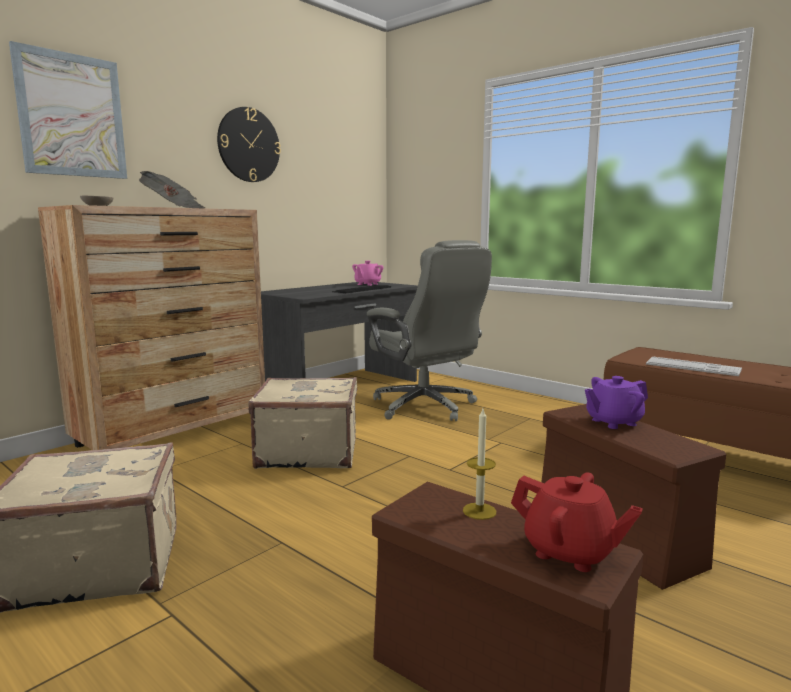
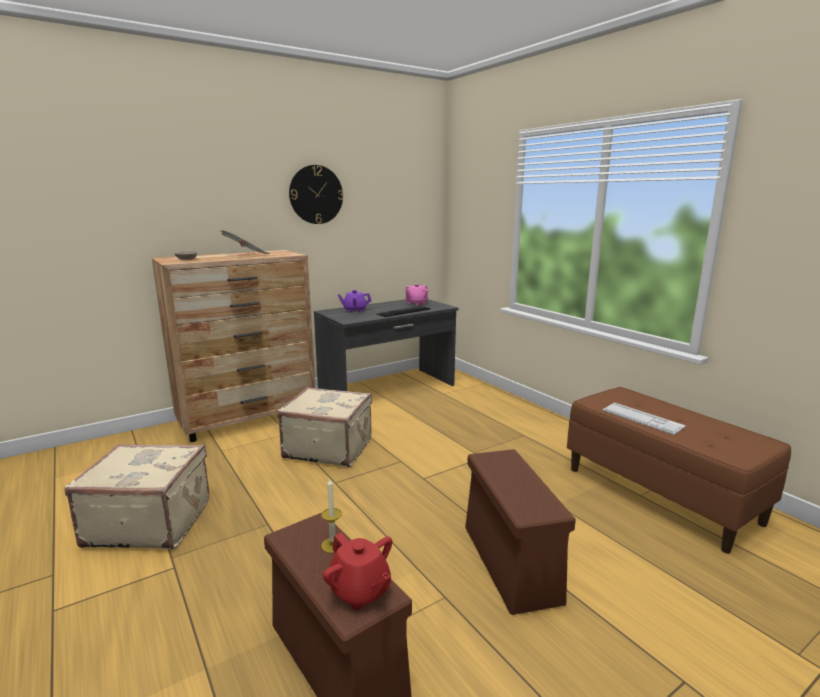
camera: 15 degrees right, 5 degrees up
(72, 115) = (175, 189): picture -> none
(425, 407) = (444, 413): grey office chair -> none
(613, 422) = (513, 473): purple teapot -> purple teapot (354, 310)

